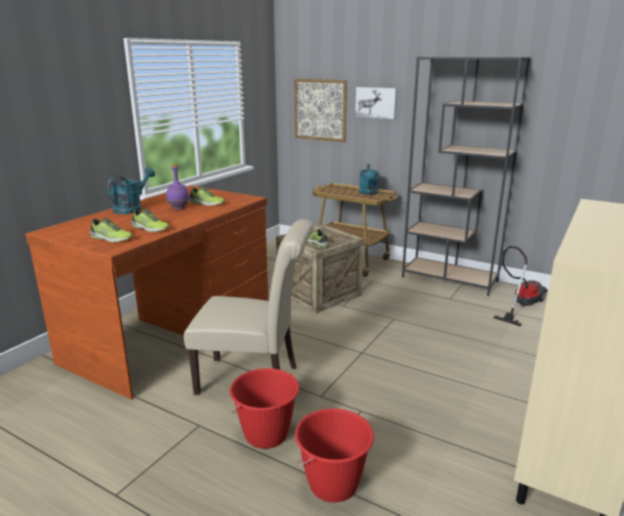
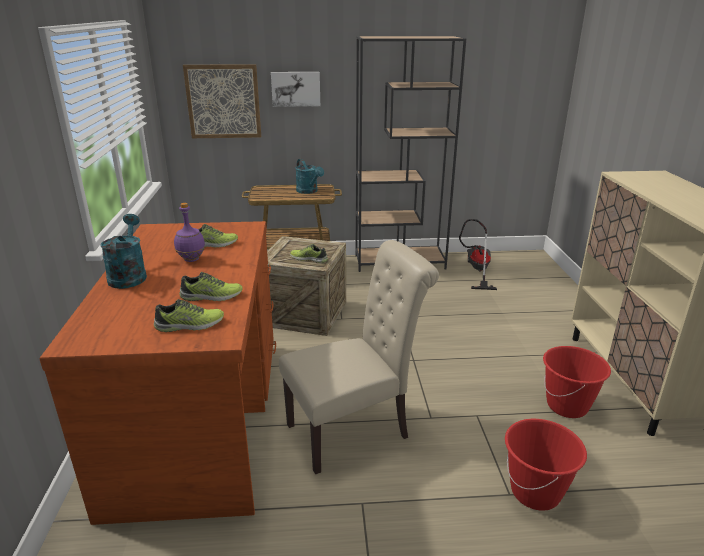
camera: 35 degrees left, 5 degrees up
(266, 435) = (433, 478): red bucket -> red bucket (567, 406)

